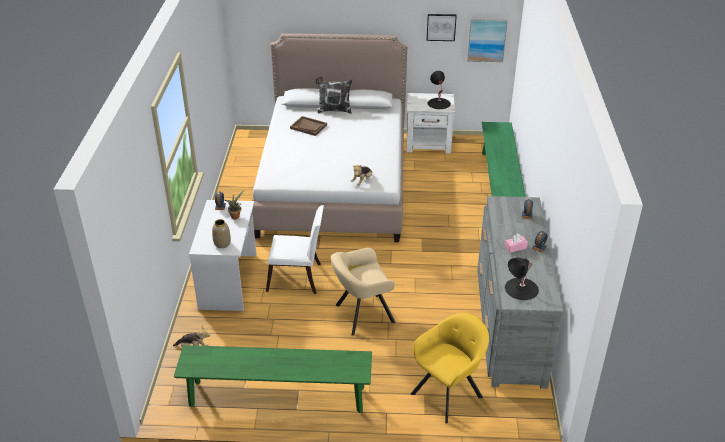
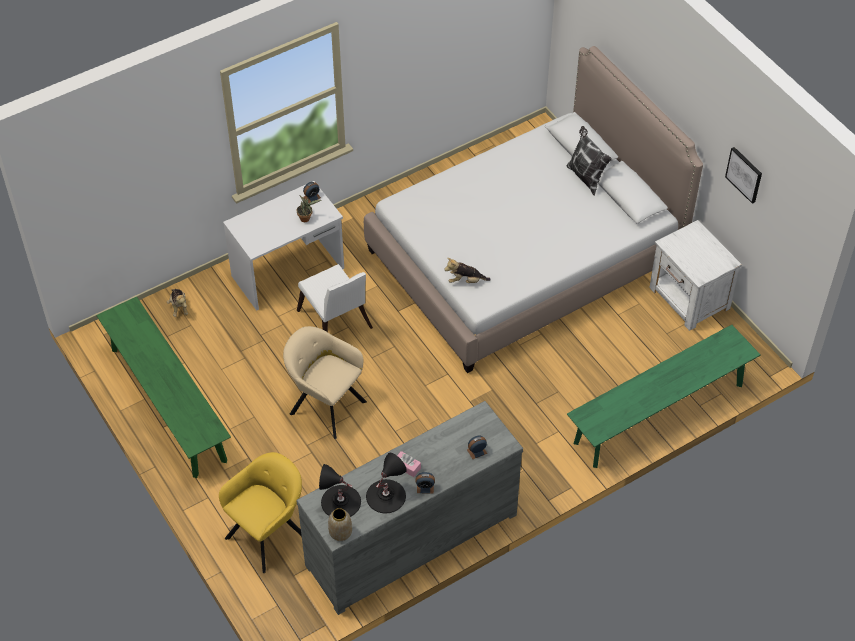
camera: 55 degrees right, 15 degrees up
(222, 244) = (256, 236): vase -> vase (340, 533)
(308, 127) = (528, 176): brown tray -> none
(438, 103) = (702, 262): black table lamp -> black table lamp (385, 496)
(449, 393) = (269, 534): yellow armchair -> yellow armchair turned 60 degrees counterclockwise
(487, 40) = (787, 232): picture -> none

